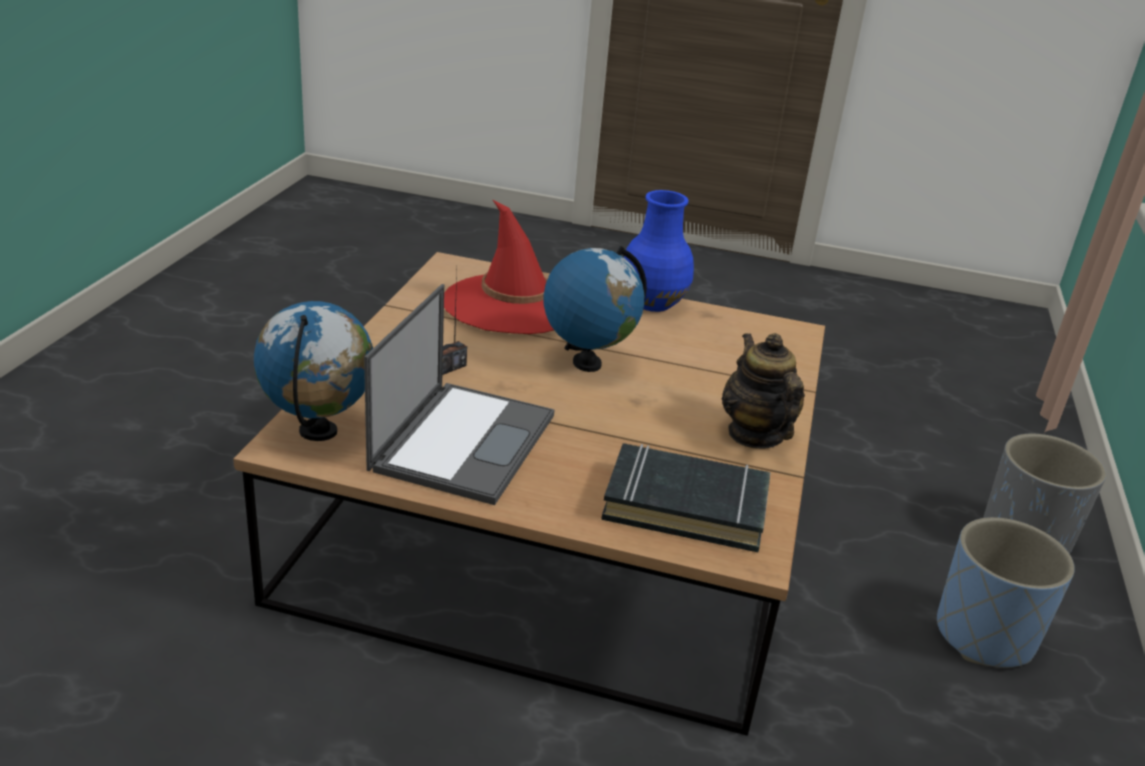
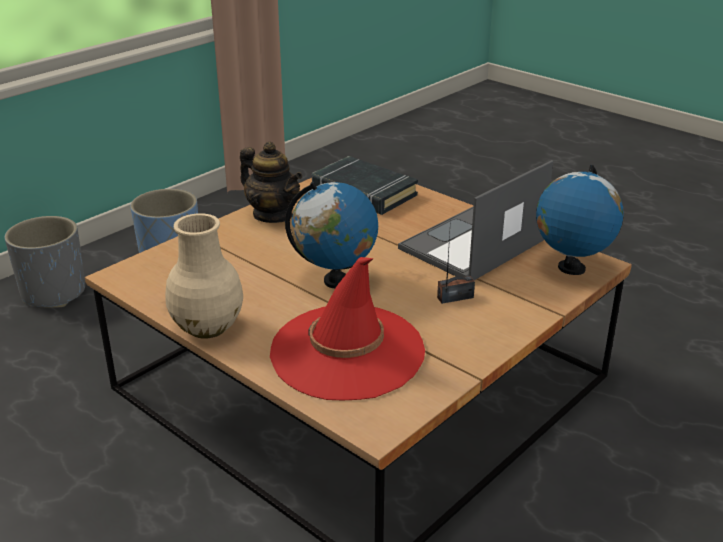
camera: 150 degrees left, 0 degrees up
(653, 303) = (206, 327): blue vase -> beige vase
(755, 434) = (273, 215): teapot -> teapot turned 60 degrees counterclockwise

